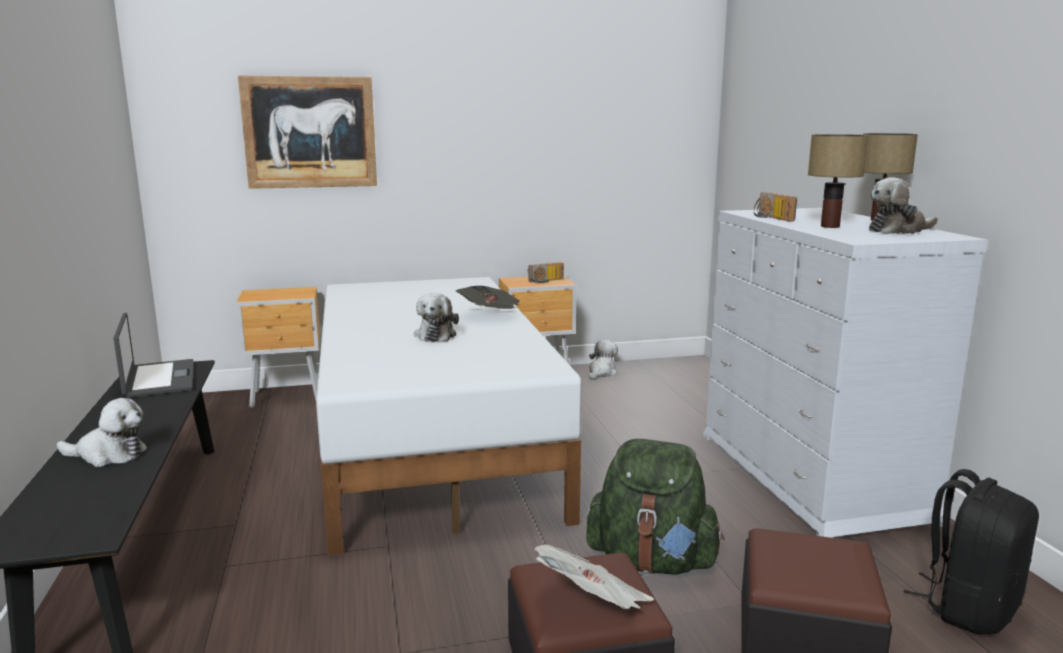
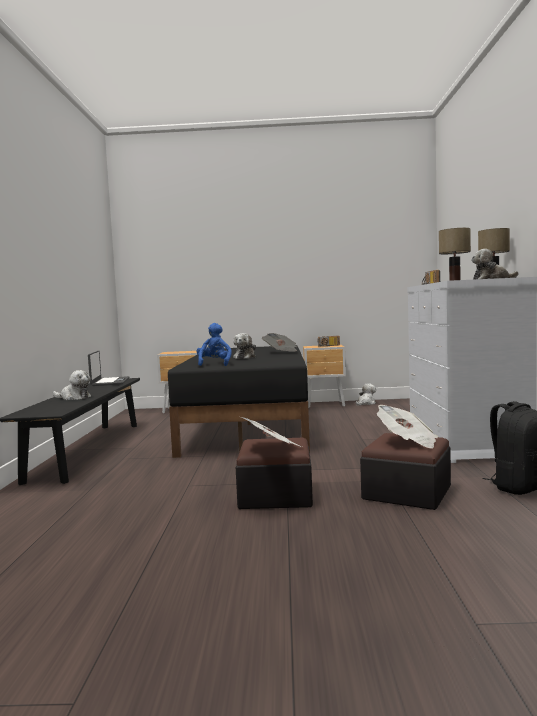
camera: 15 degrees right, 10 degrees down
(310, 132) = (200, 268): picture -> none
(400, 370) = (214, 364): none -> blue plush toy
(432, 440) = (250, 424): white bed -> black bed
(652, 562) = (340, 465): green backpack -> none
(822, 566) = (408, 442): none -> newspaper

